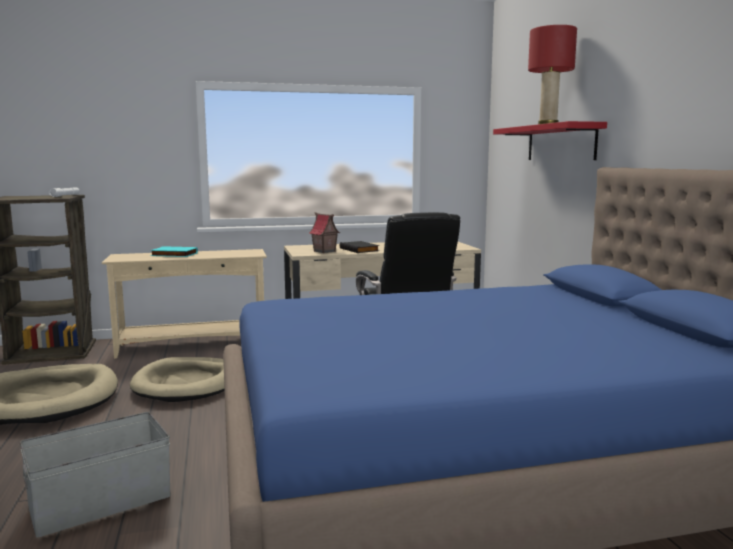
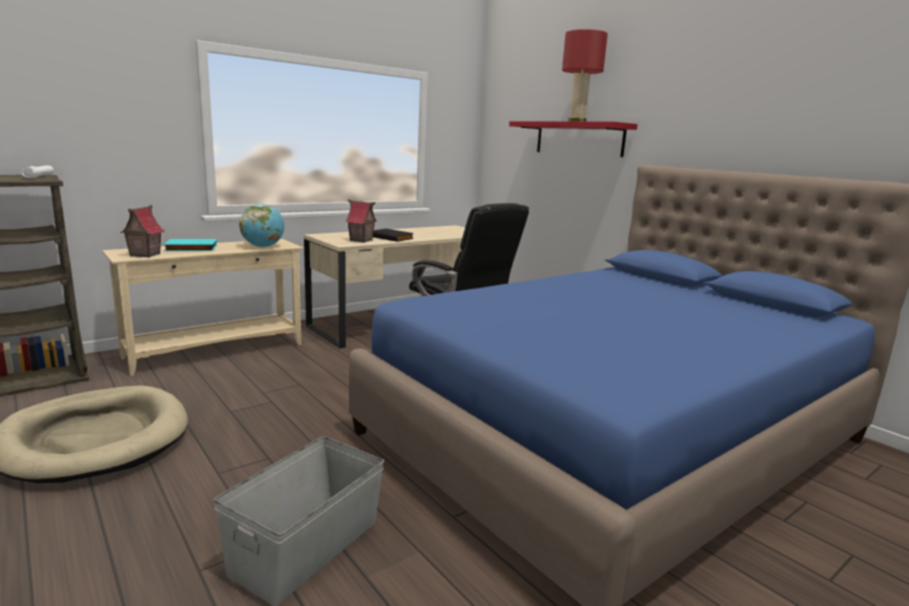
camera: 25 degrees left, 5 degrees up
(131, 258) = (144, 255): none -> toy house
(187, 383) = (257, 395): beige dog bed -> none
(233, 254) = (263, 247): none -> globe

